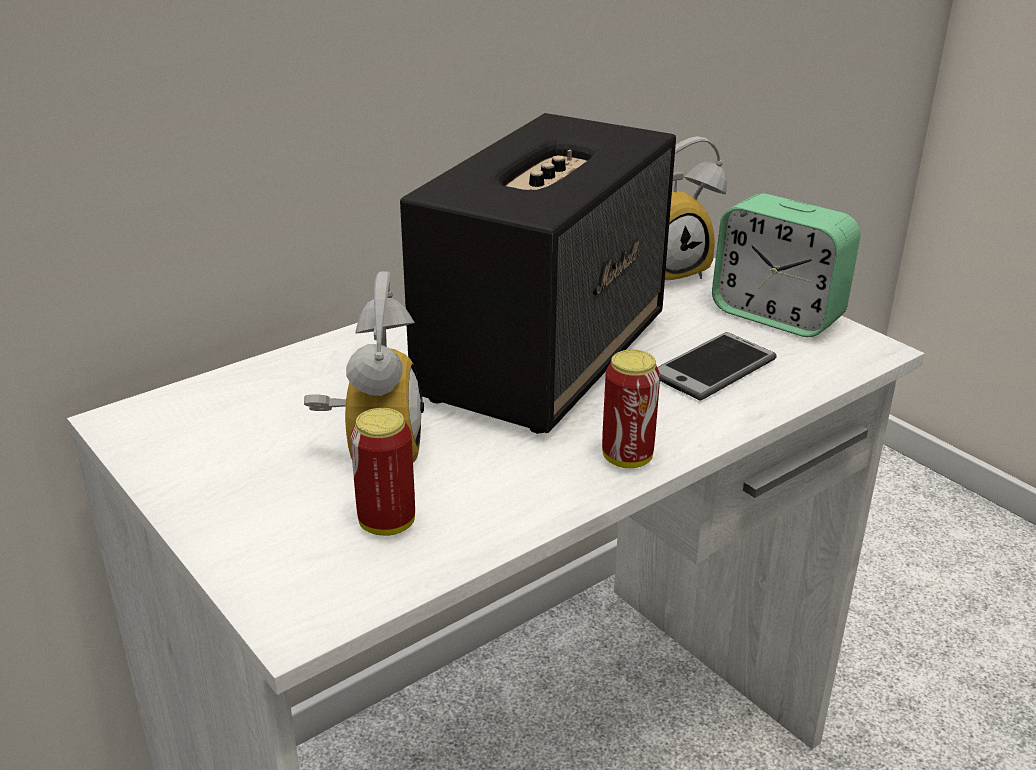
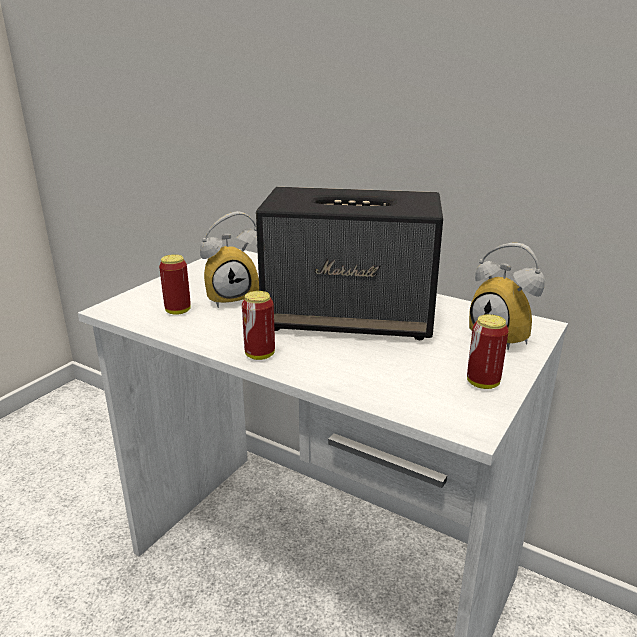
camera: 70 degrees right, 5 degrees down
(713, 368) = (382, 368): phone -> none
(777, 315) = (483, 383): alarm clock -> can

